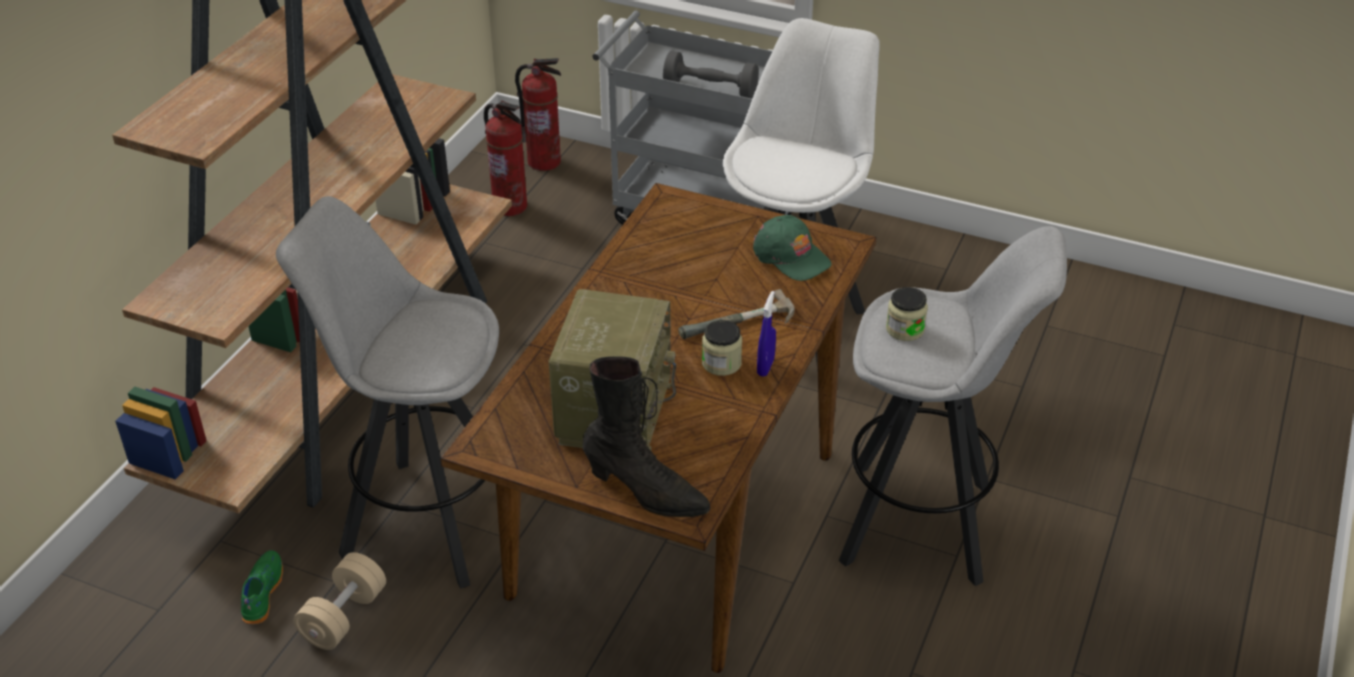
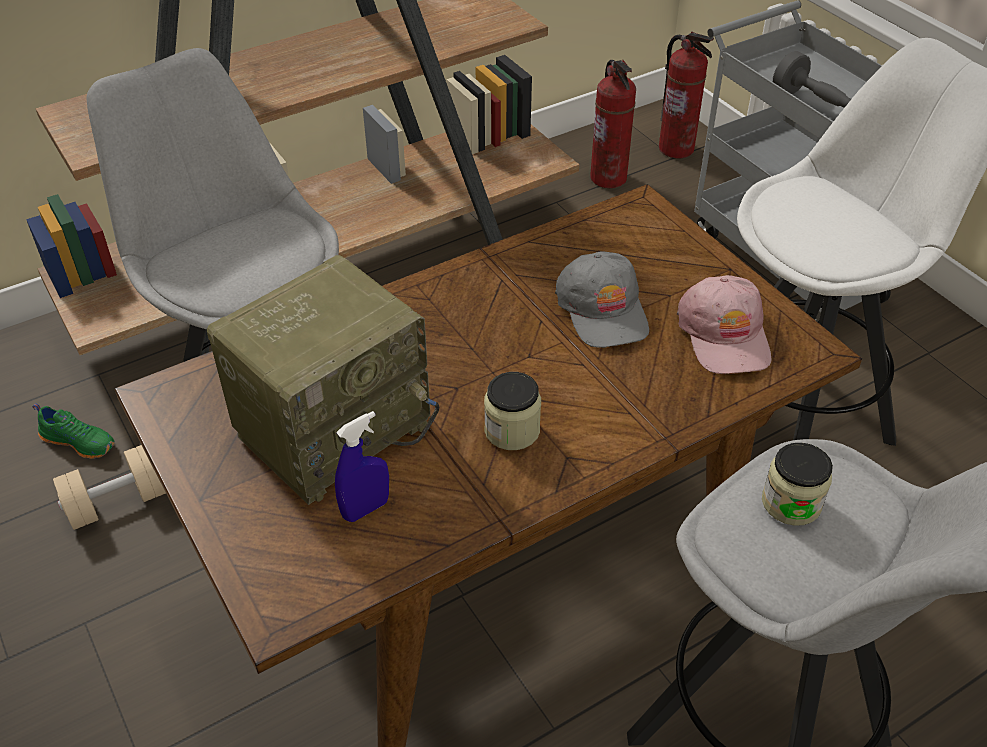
camera: 35 degrees right, 5 degrees up
(261, 593) = (80, 441): green shoe -> green shoe turned 75 degrees clockwise
(645, 493) = (260, 553): black boot -> none
(706, 272) = (603, 310): none -> grey cap
(740, 325) = (580, 393): hammer -> none
(765, 367) = (559, 462): blue spray bottle -> blue spray bottle (366, 509)
(791, 256) = (725, 335): green cap -> pink cap

